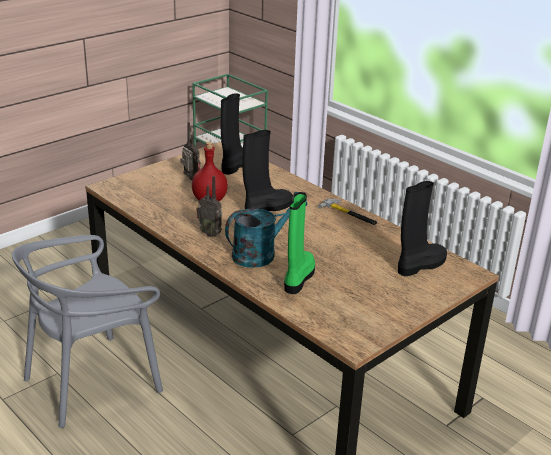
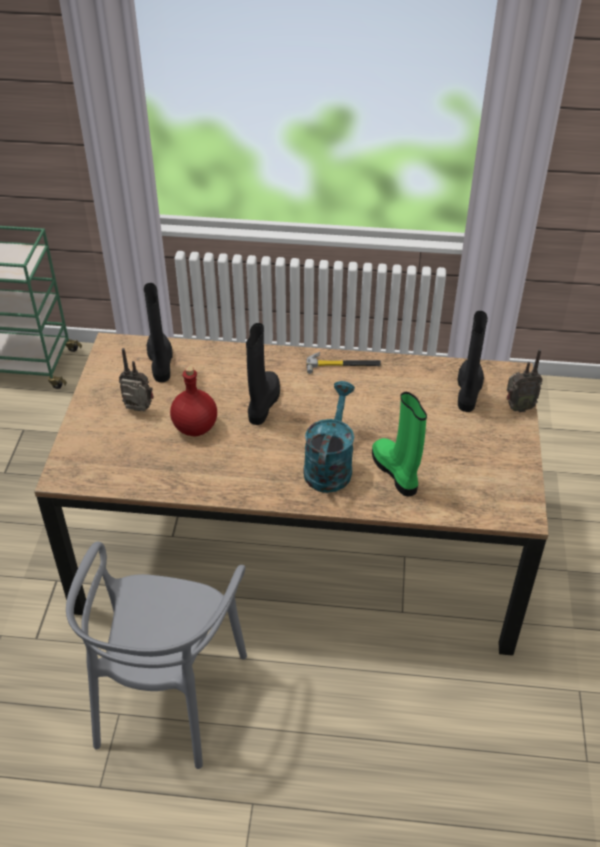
camera: 40 degrees left, 15 degrees up
(210, 233) = (253, 471): radio -> radio (518, 407)

